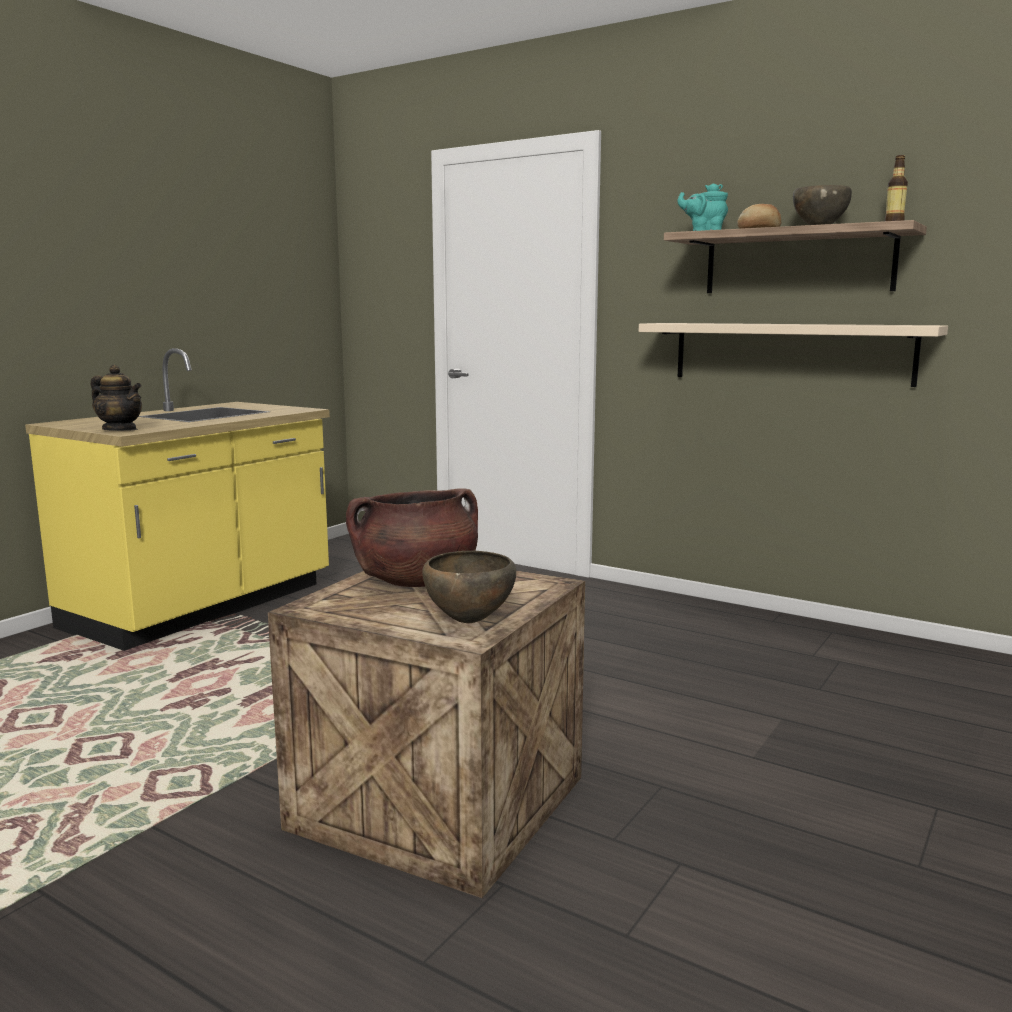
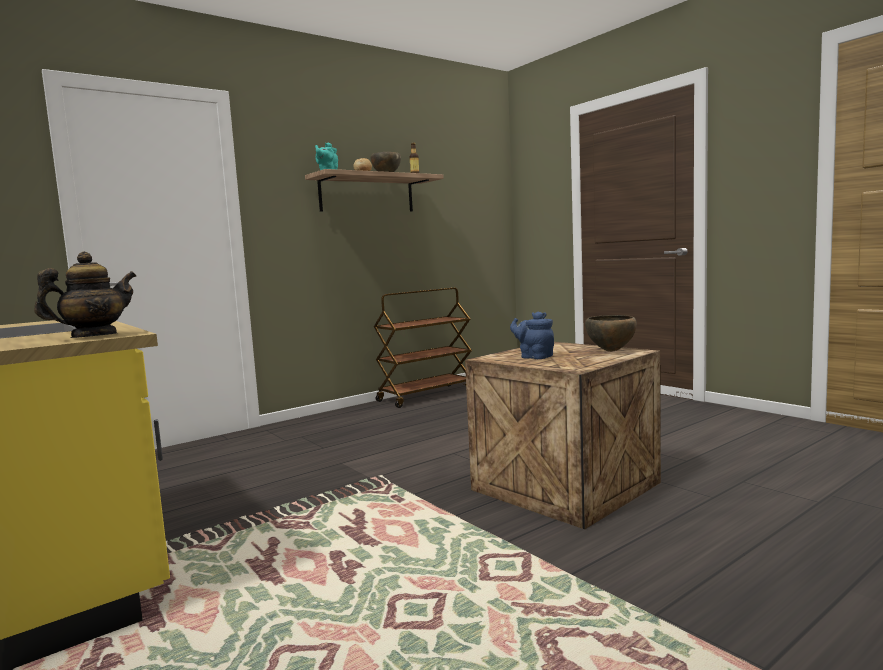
camera: 70 degrees left, 5 degrees down
(416, 582) = (534, 357): brown cooking pot -> blue teapot
(790, 352) = (370, 246): beige shelf -> none
(834, 635) = (426, 395): none -> brown cart

